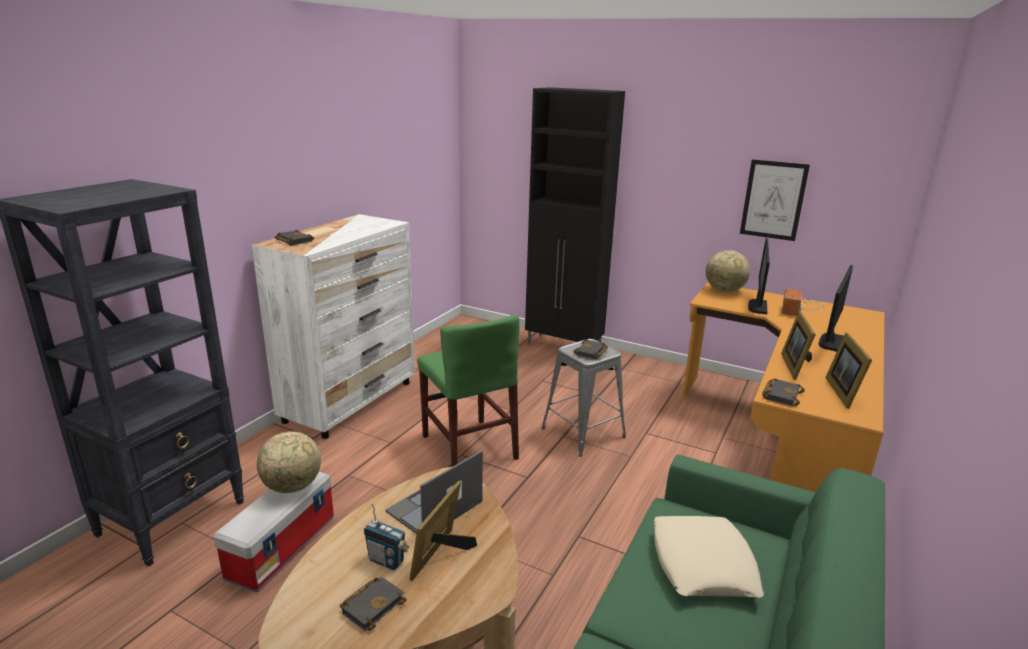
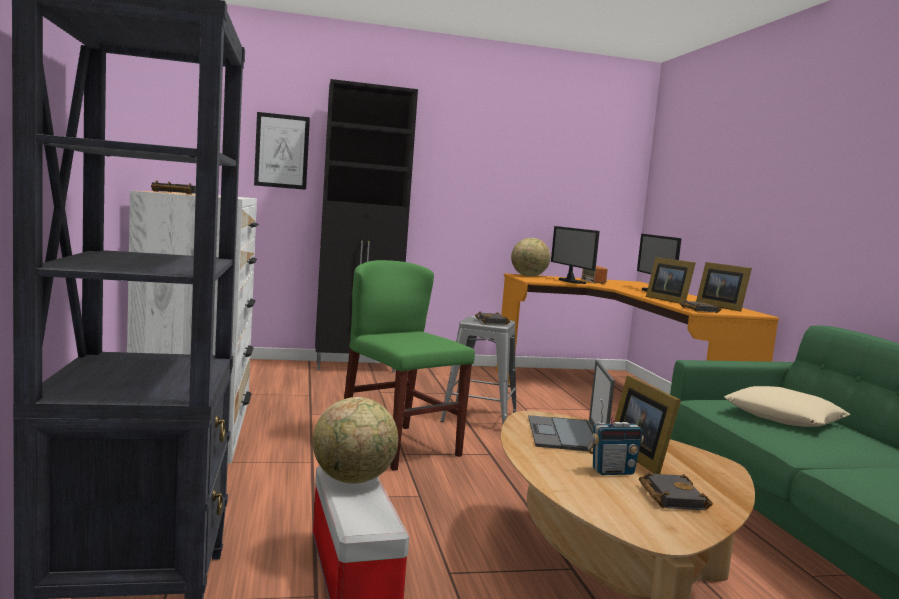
camera: 40 degrees left, 15 degrees down
(469, 447) = (400, 447): green chair -> green chair turned 150 degrees counterclockwise
(773, 200) = (545, 197): picture -> picture (281, 151)

